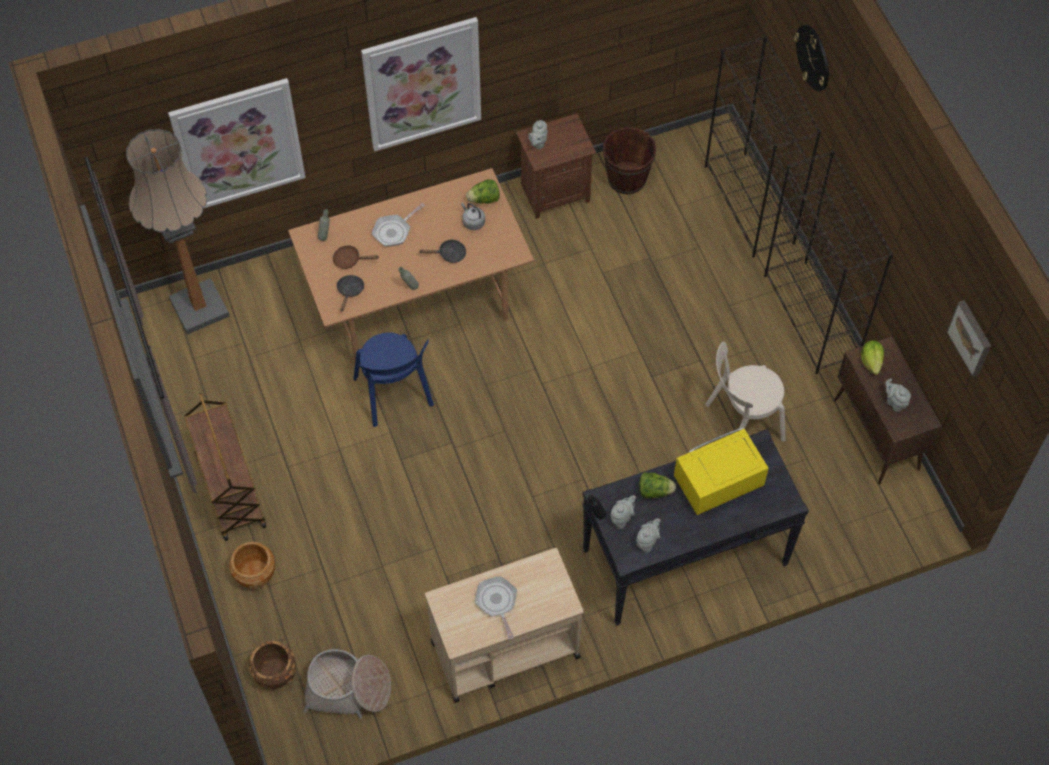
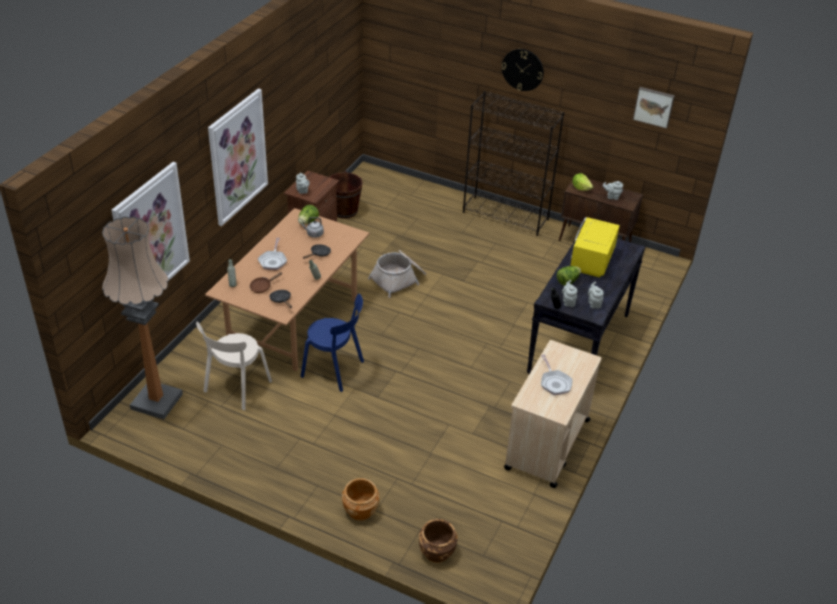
camera: 45 degrees left, 20 degrees down
(230, 490) = (290, 479): brown cart -> none
(348, 689) = (489, 527): basket -> basket (399, 279)
(497, 602) = (554, 383): frying pan -> frying pan turned 135 degrees counterclockwise
(741, 423) = (530, 274): beige chair -> beige chair (236, 388)
(750, 205) = (419, 190): black bookcase -> none
(813, 57) = (443, 46): wall clock -> wall clock (522, 69)

